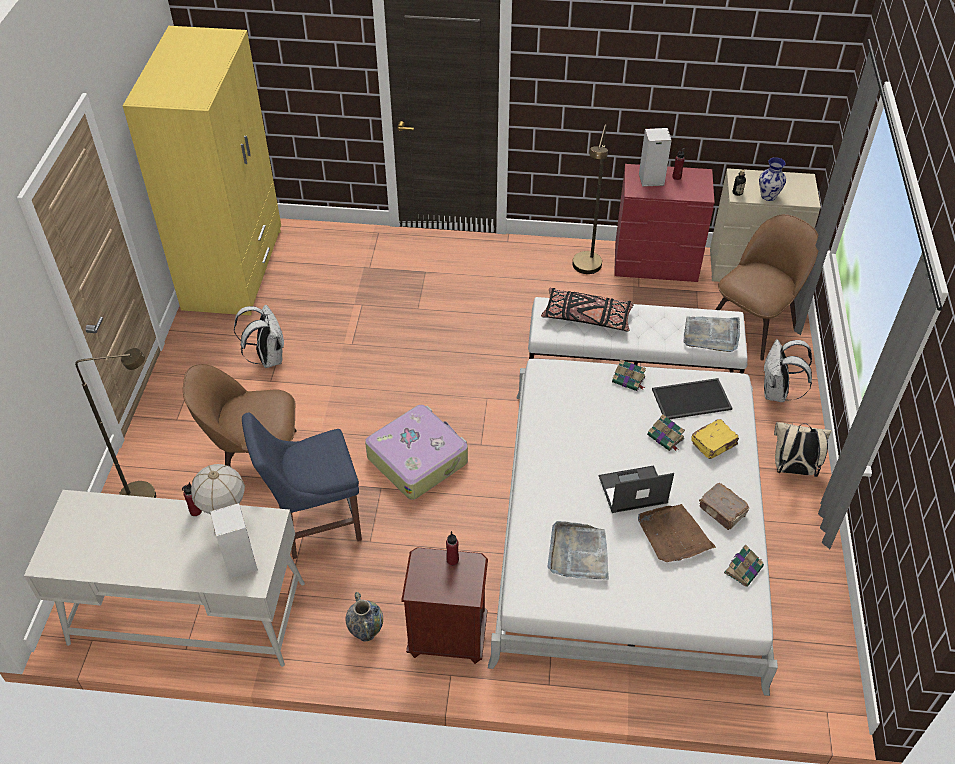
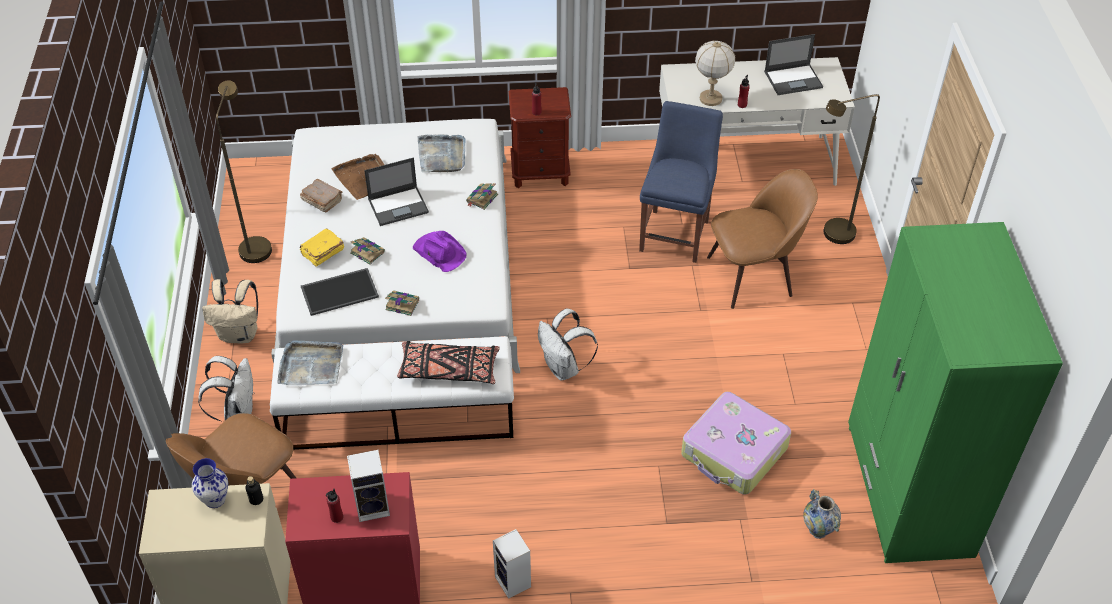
camera: 170 degrees right, 0 degrees up
(107, 543) = (793, 79): none -> laptop
(234, 269) = (907, 491): yellow wardrobe -> green wardrobe
(239, 561) = (691, 81): speaker -> speaker (514, 583)
(267, 358) = (800, 378): white backpack -> white backpack (564, 368)
(314, 524) = (676, 233): blue chair -> blue chair turned 45 degrees counterclockwise
(366, 633) = (603, 168): vase -> vase (818, 530)
(418, 459) = (604, 297): suitcase -> suitcase (734, 452)
(586, 270) = (456, 557): brown floor lamp -> brown floor lamp (256, 244)
(588, 429) = (439, 252): none -> purple hat
(744, 569) = (310, 165): book -> book (481, 199)

